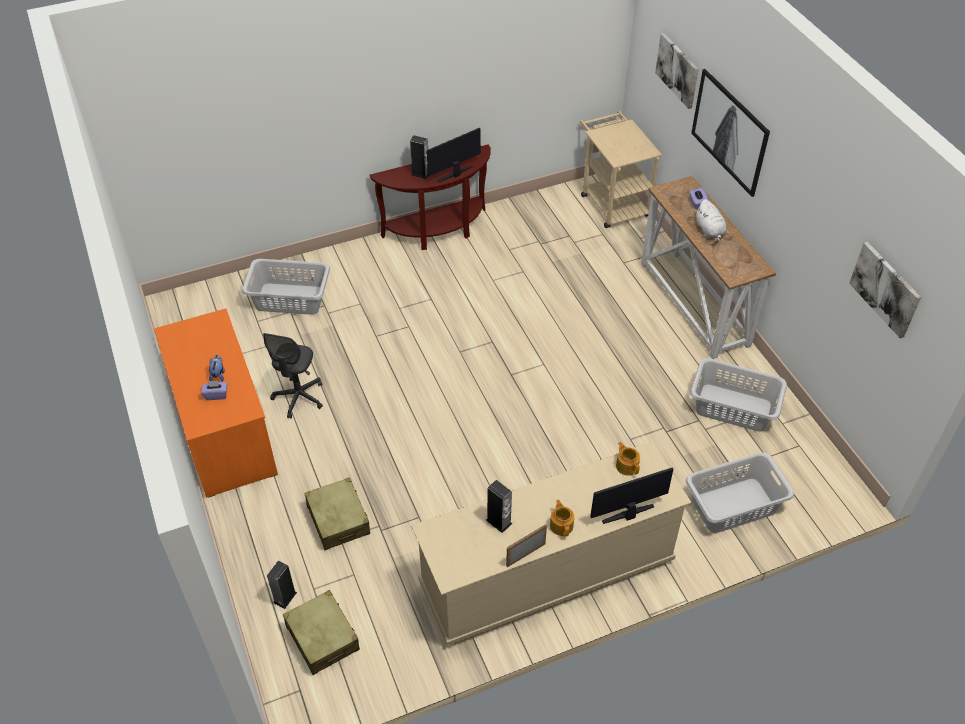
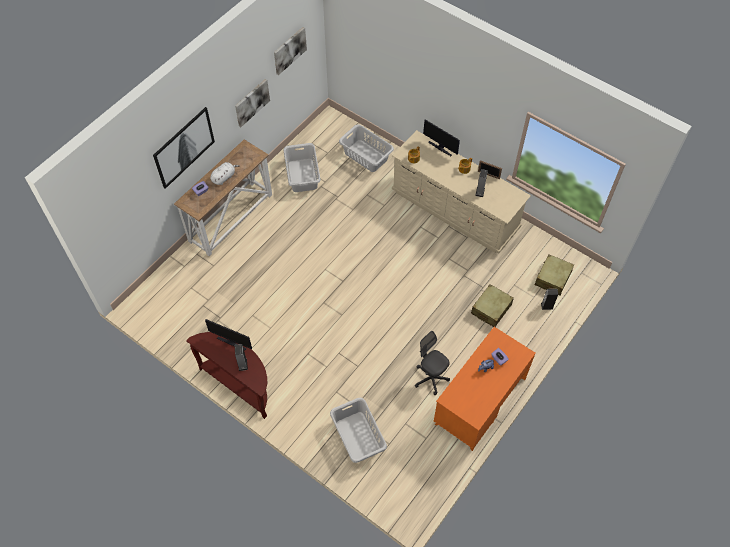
camera: 120 degrees left, 10 degrees up
(299, 398) = (431, 378): grey office chair -> grey office chair turned 120 degrees counterclockwise
(612, 202) = (153, 296): beige cart -> none
(677, 70) = (131, 190): picture -> picture (252, 102)

